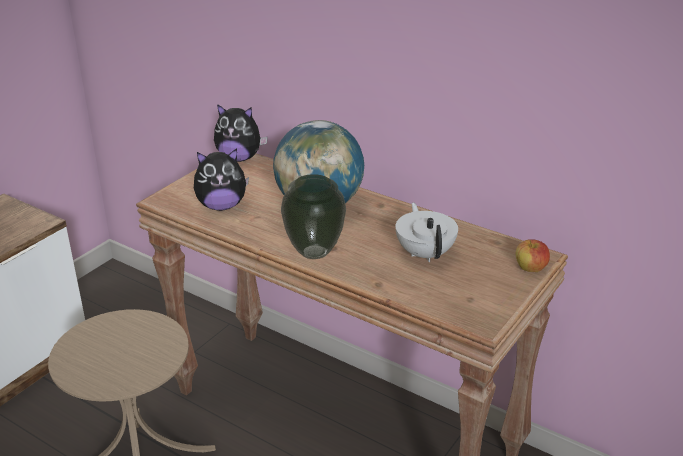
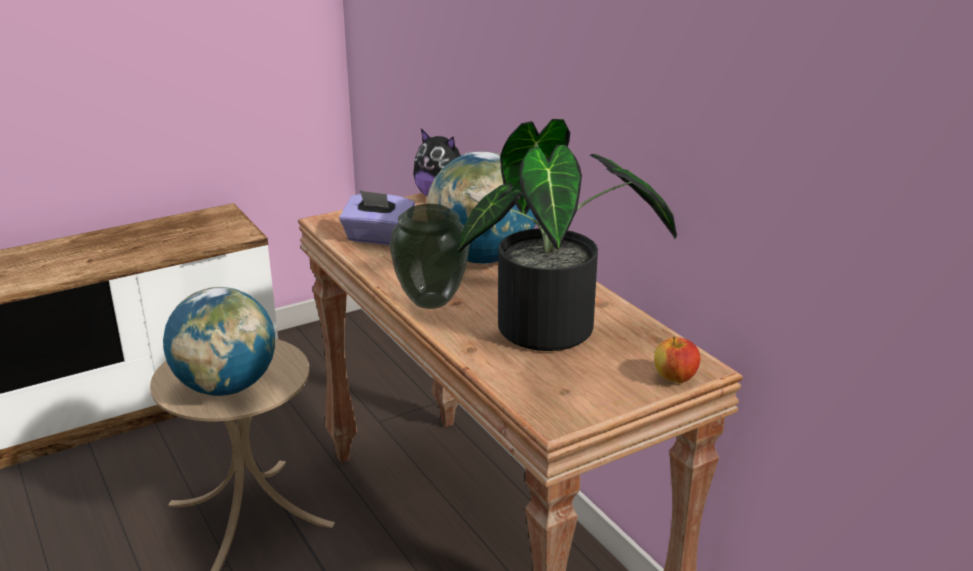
camera: 25 degrees right, 5 degrees down
(126, 364) = (226, 387): none -> globe
(221, 206) = (378, 238): plush toy -> purple tissue box
(425, 253) = (557, 331): white teapot -> potted plant

